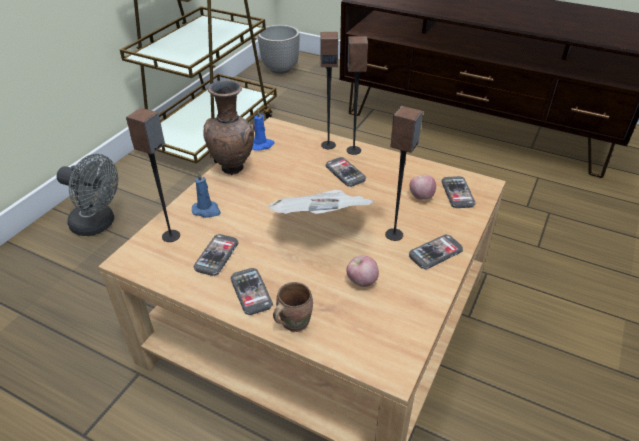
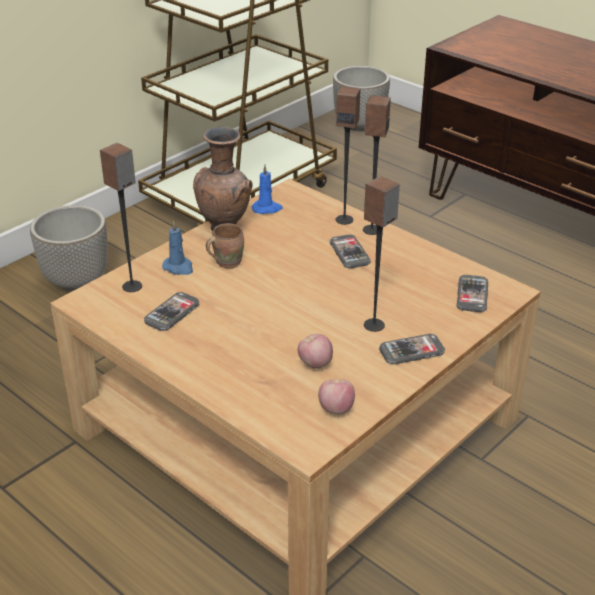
camera: 15 degrees right, 5 degrees down
(99, 224) = (77, 280): grey fan -> planter
(251, 292) = (194, 353): phone -> none
(292, 321) = (225, 386): brown mug -> brown mug (226, 261)
(322, 223) = (298, 300): newspaper -> none
(421, 196) = (426, 291): apple -> apple (336, 409)

